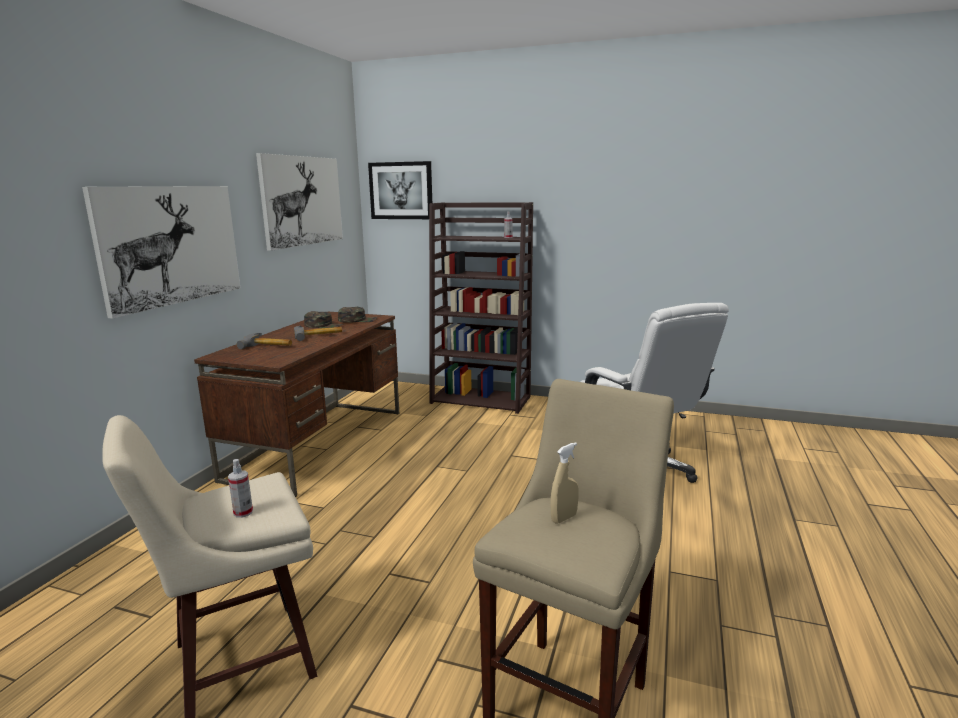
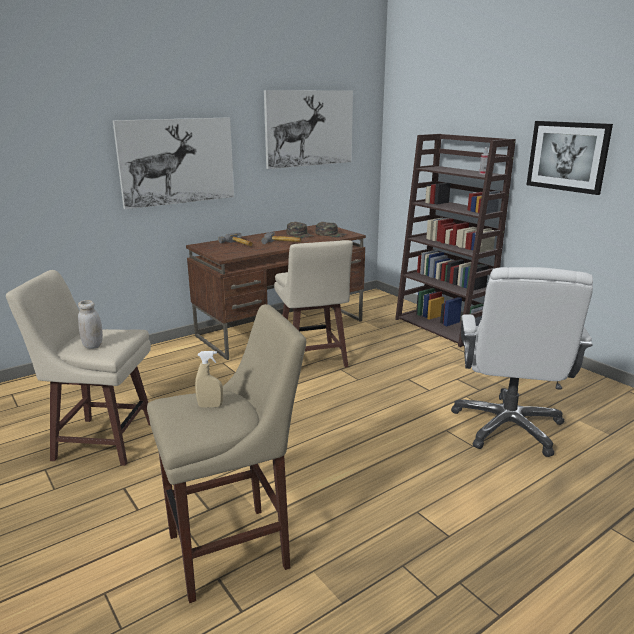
camera: 35 degrees right, 5 degrees up
(243, 512) = (93, 345): spray bottle -> white jar
(396, 466) = (312, 359): none -> beige stool
(401, 190) = (411, 120): picture -> picture (567, 156)

